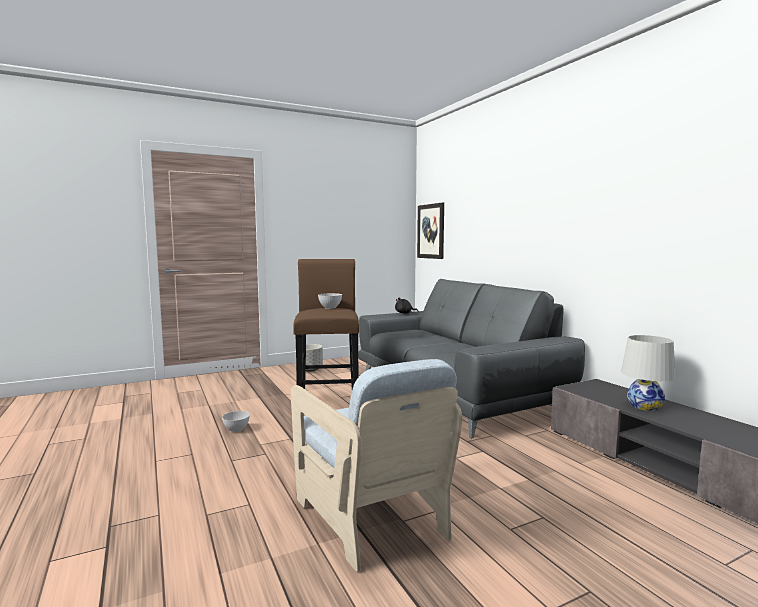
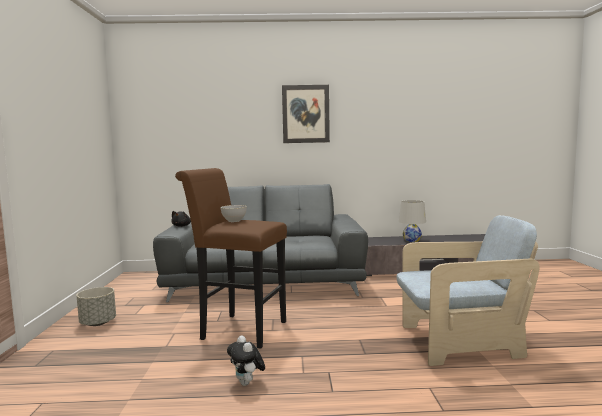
camera: 65 degrees left, 0 degrees up
(236, 429) = (247, 383): grey bowl -> plush toy
(431, 231) = (146, 141): picture -> picture (305, 114)

